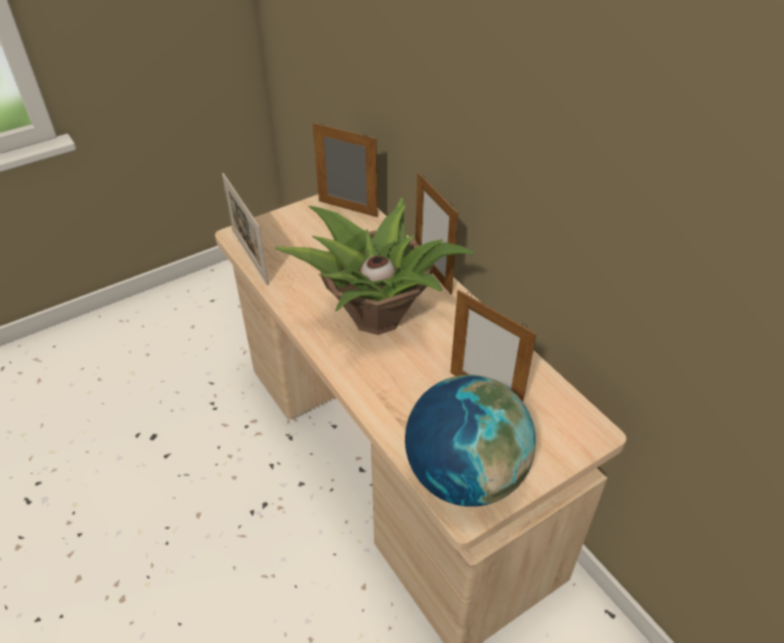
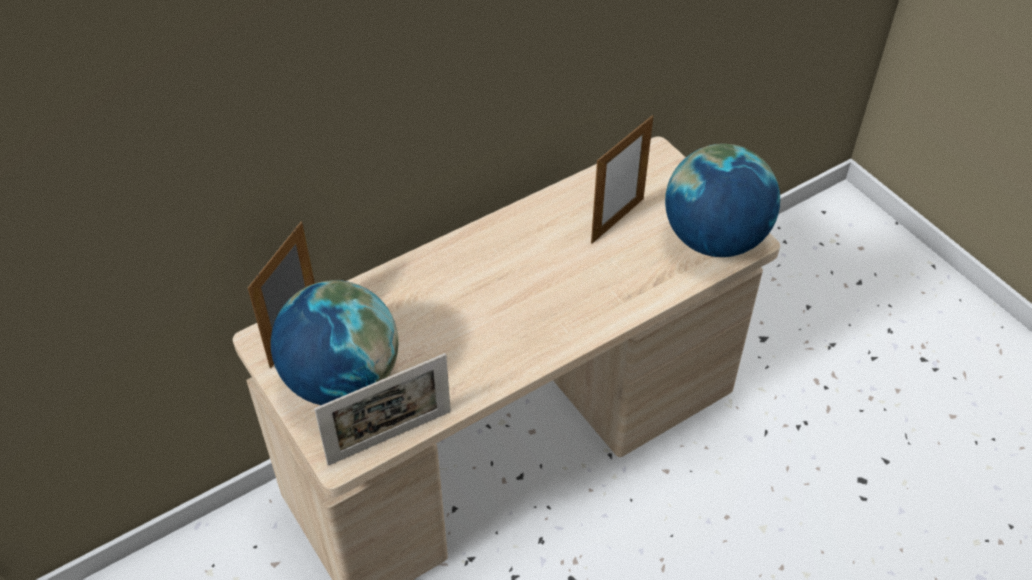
camera: 90 degrees left, 5 degrees up
(304, 232) = (342, 380): none -> globe
(375, 315) = (508, 303): potted plant -> none
(433, 272) = (435, 252): picture frame -> none

